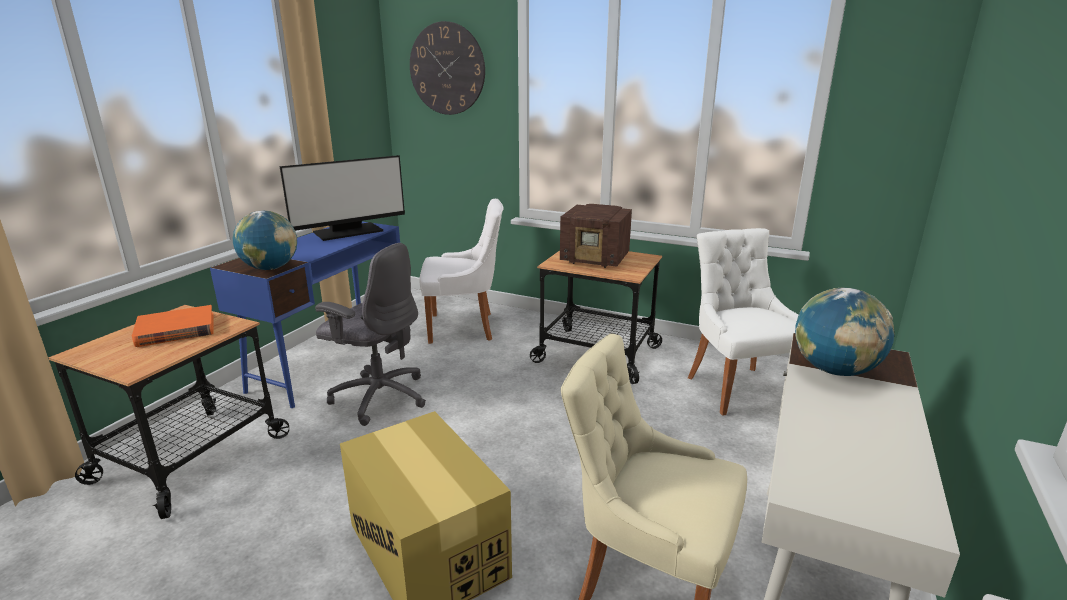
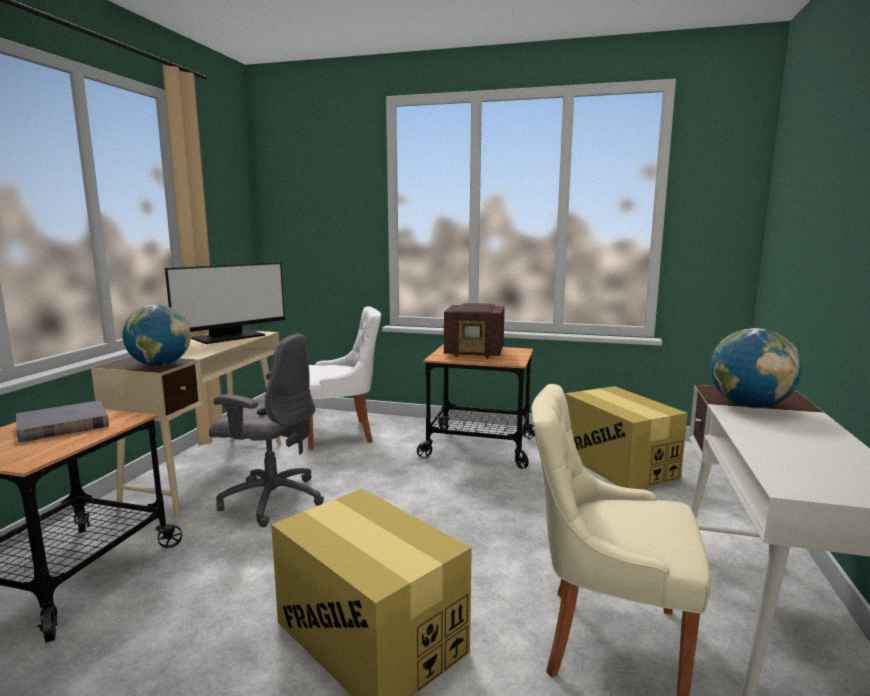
camera: 10 degrees left, 10 degrees down
(176, 330) = (63, 426): orange book -> grey book
(331, 360) = (210, 471): blue desk -> beige desk
(447, 69) = (317, 190): wall clock -> none
(737, 388) = (618, 464): white chair -> cardboard box

